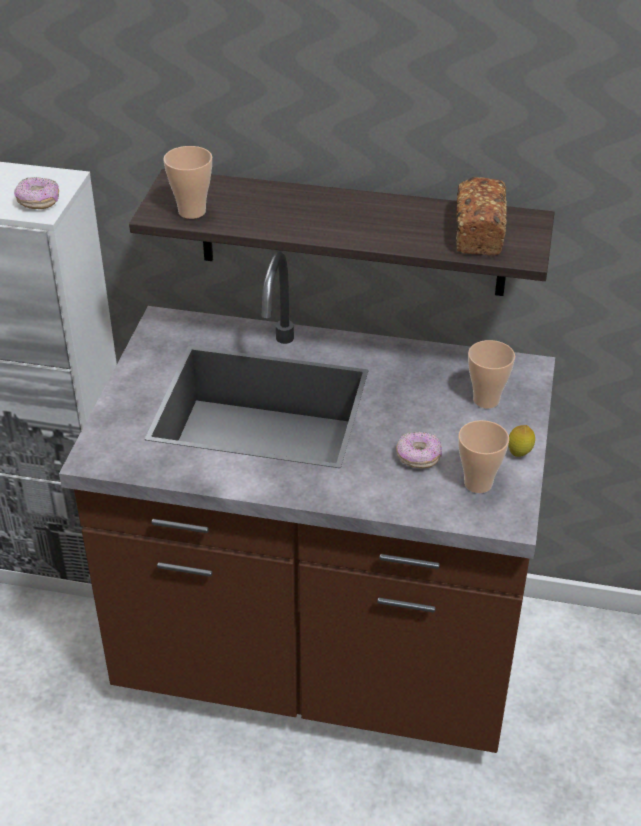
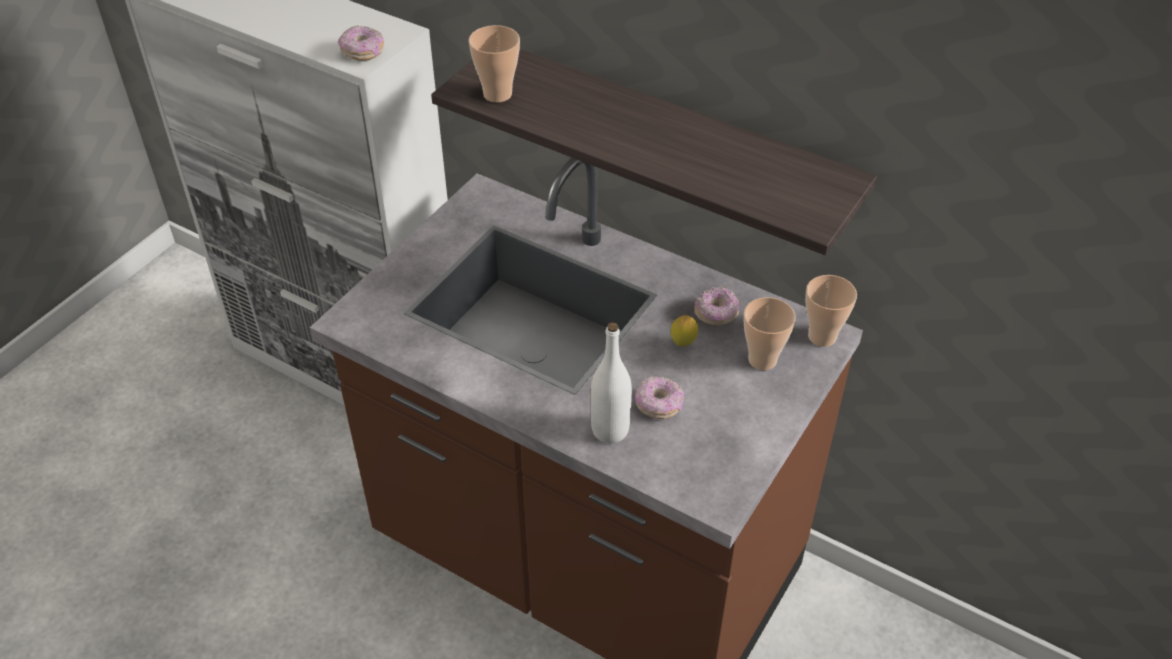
camera: 20 degrees right, 5 degrees up
(387, 489) = (610, 430): none -> white bottle
(427, 373) = (716, 314): none -> donut
(478, 232) = (777, 182): bread -> none
(478, 483) = (706, 450): cup -> cup (822, 336)
(519, 454) = (766, 430): lemon -> lemon (683, 344)

